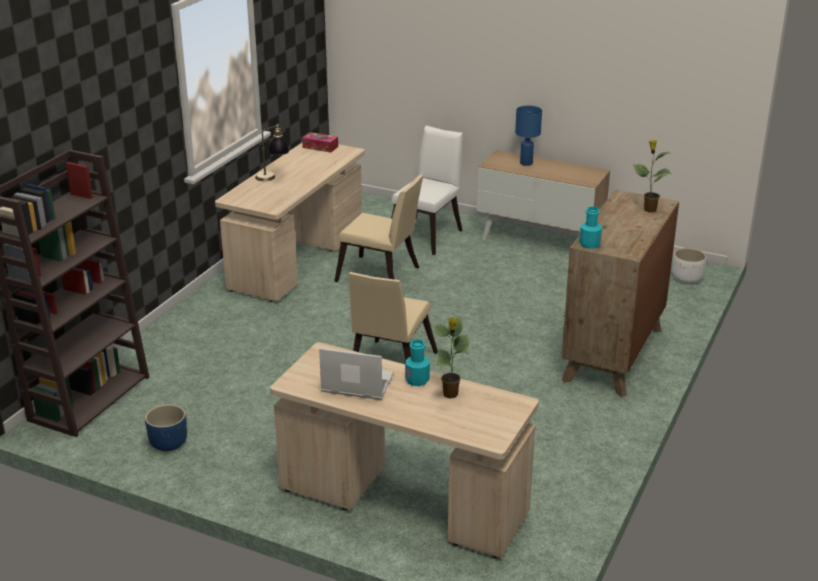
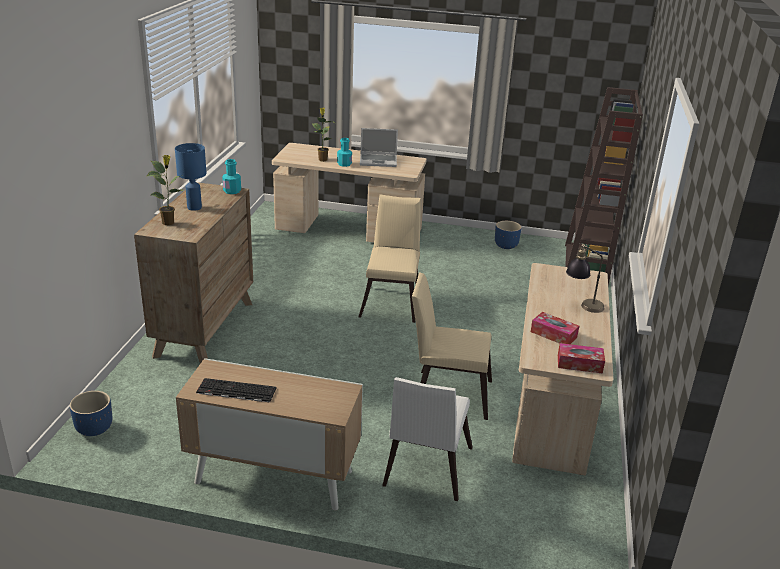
camera: 165 degrees right, 0 degrees up
(320, 163) = (553, 334): none -> tissue box
(526, 163) = (295, 398): blue table lamp -> blue table lamp (194, 207)
(568, 169) = (235, 391): none -> keyboard
(687, 279) = (94, 429): white planter -> blue planter

